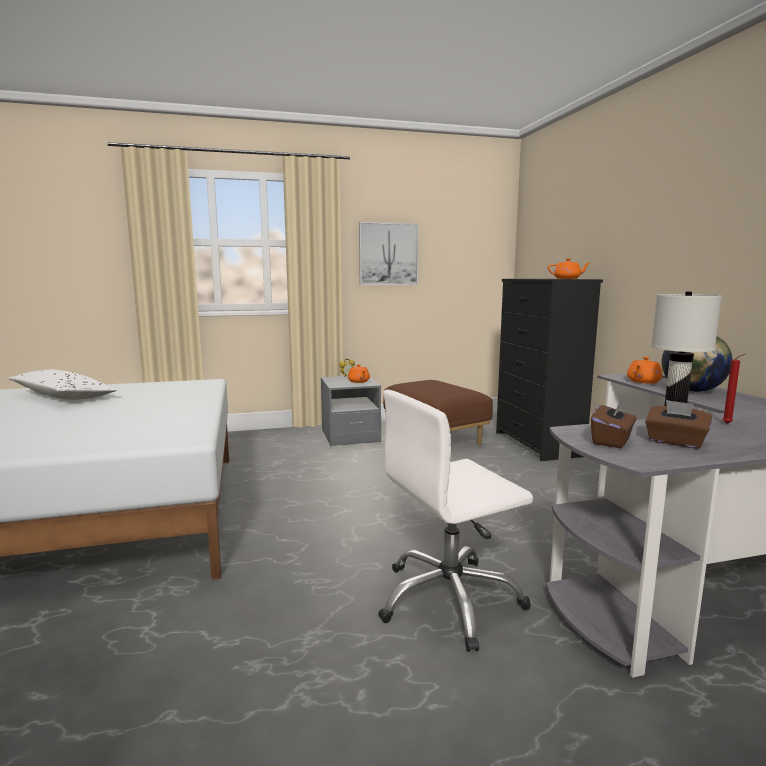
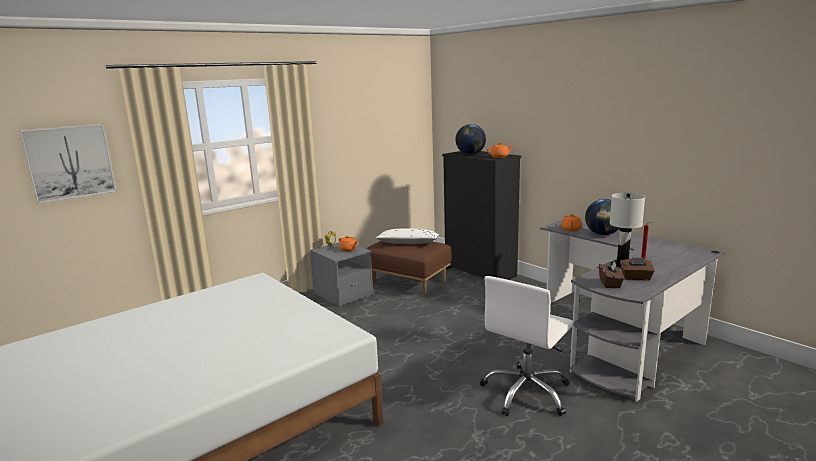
camera: 25 degrees left, 5 degrees up
(63, 397) = (161, 321): white pillow -> white pillow (408, 243)
(388, 254) = (346, 138): picture -> picture (70, 162)
(535, 278) = (470, 154): none -> globe

